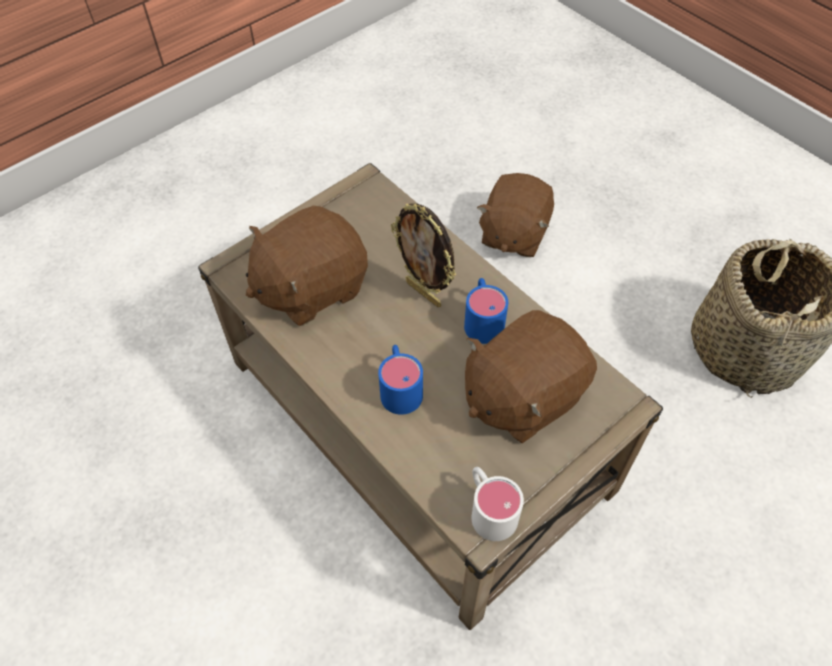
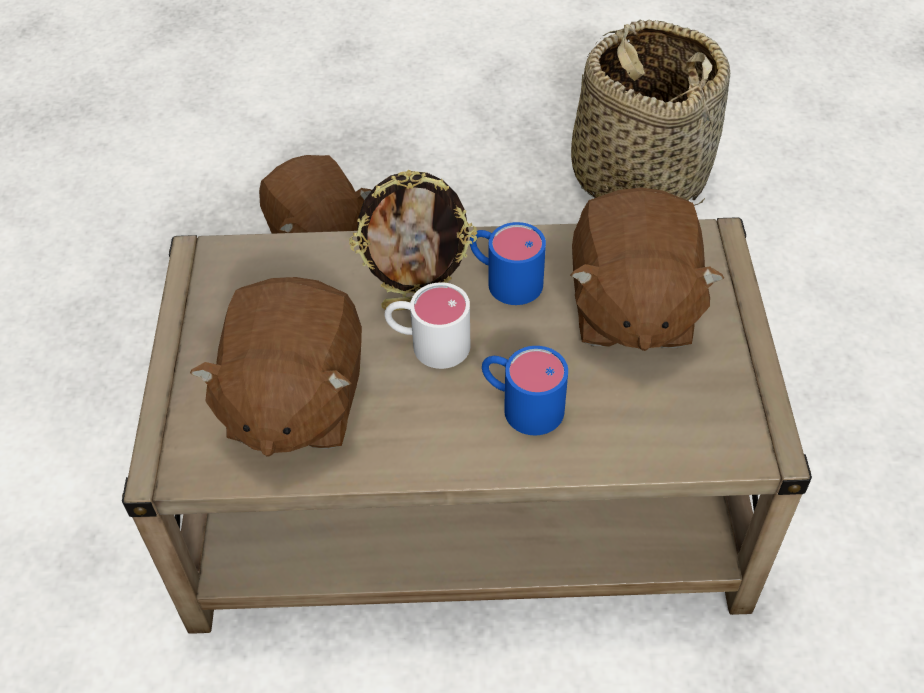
camera: 50 degrees left, 5 degrees down
(489, 508) = (742, 422): white mug -> white mug (428, 343)

